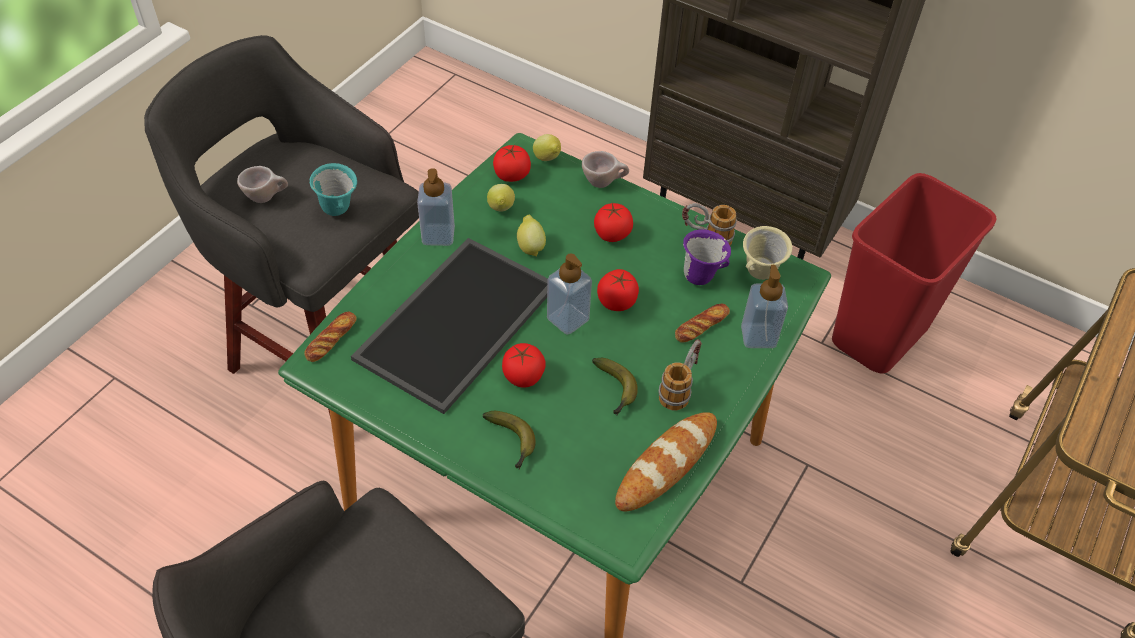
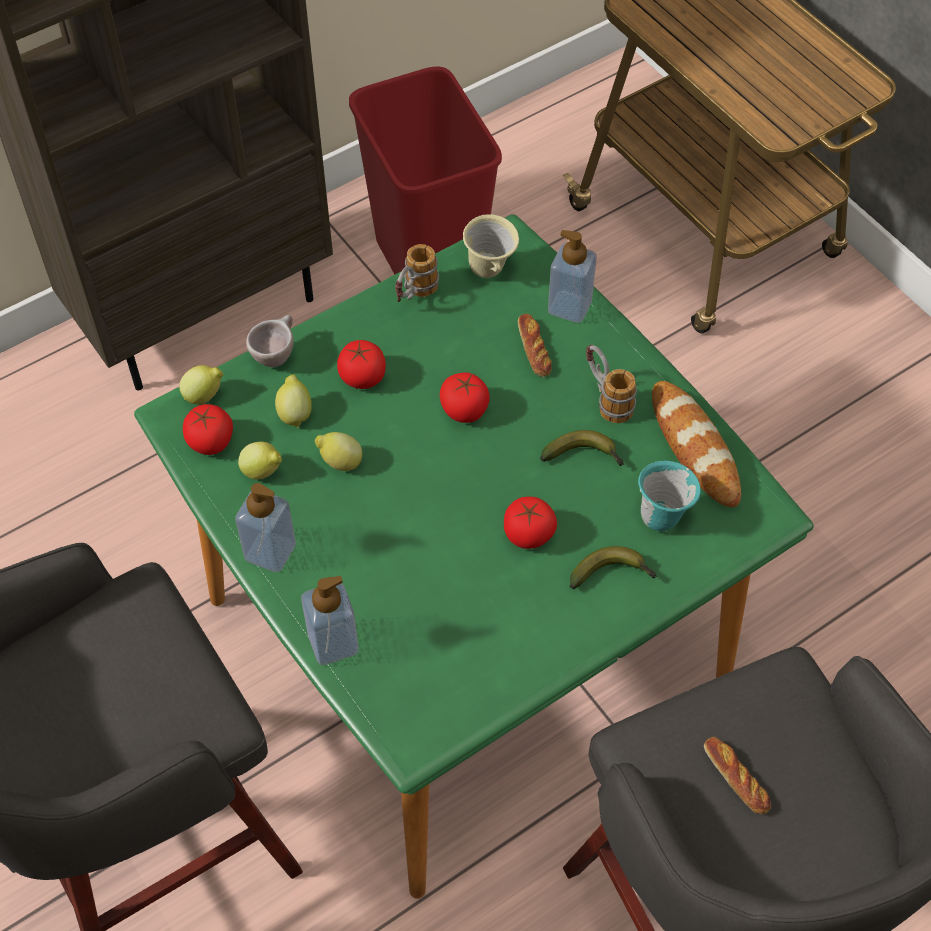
camera: 65 degrees left, 5 degrees up
(267, 197) = (77, 738): beige cup -> none
(331, 339) = (383, 717): bread -> bread (735, 778)
(339, 211) = (154, 655): turquoise mug -> turquoise mug (663, 516)
(455, 319) = (415, 575): tray -> none
(559, 209) = (295, 413): none -> lemon
(568, 319) = (467, 464): soap dispenser -> soap dispenser (333, 643)
(701, 276) = (466, 321): purple mug -> none

